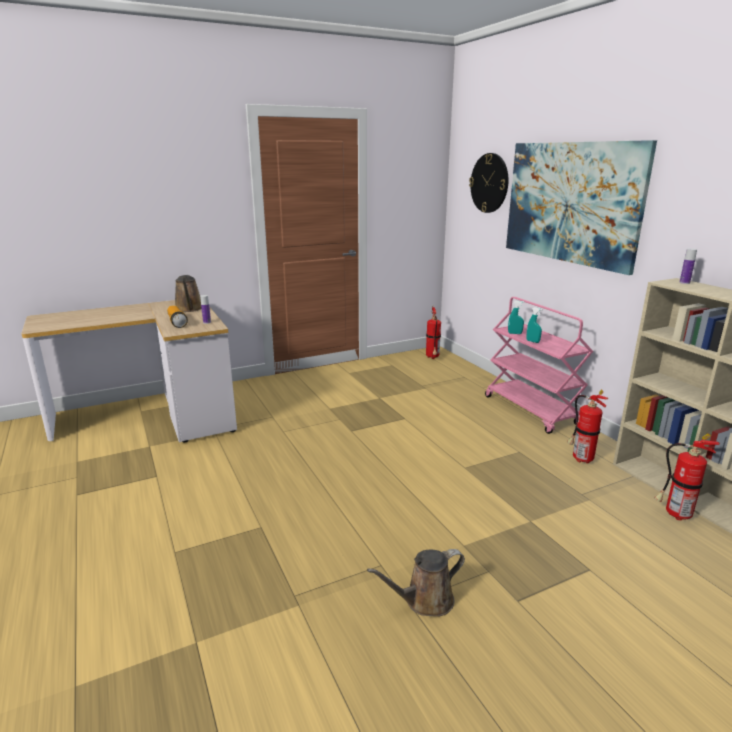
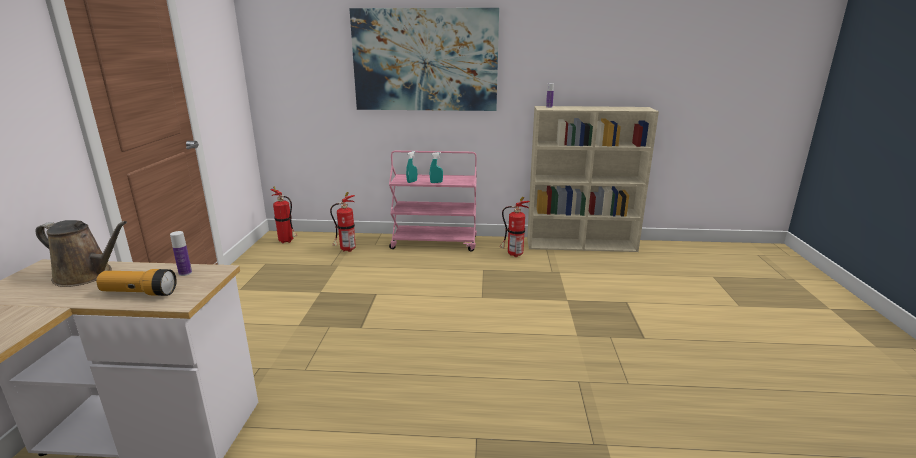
camera: 60 degrees left, 0 degrees up
(424, 601) = (629, 375): brown watering can -> none
(489, 183) = (315, 48): wall clock -> none
(674, 514) = (592, 256): fire extinguisher -> fire extinguisher (346, 250)

